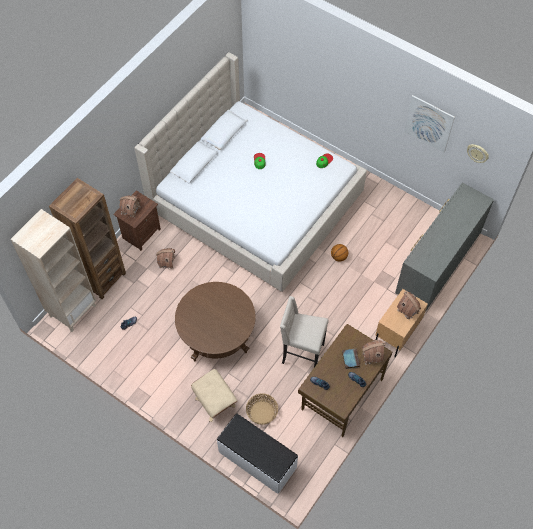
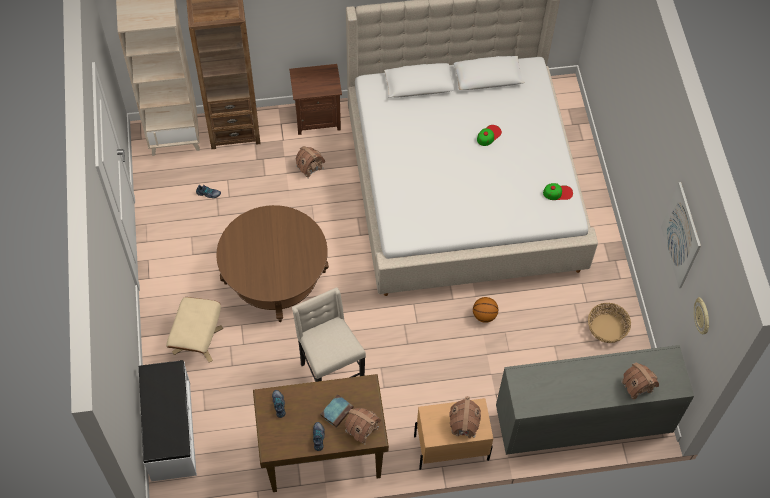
camera: 45 degrees right, 0 degrees up
(131, 210) = (309, 78): toy house -> toy house (637, 386)
(261, 412) = (227, 392): basket -> basket (606, 328)

